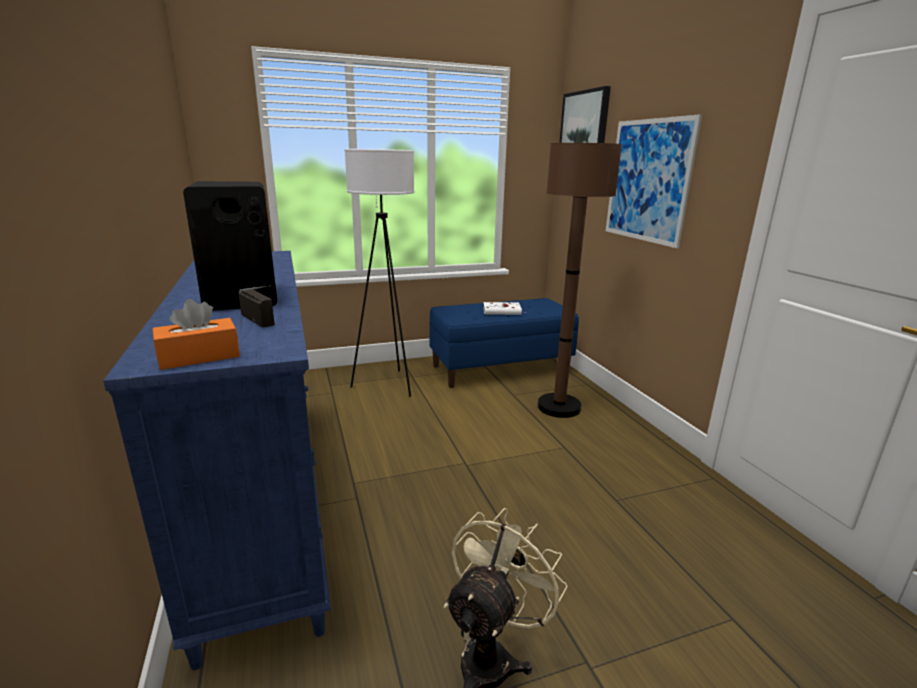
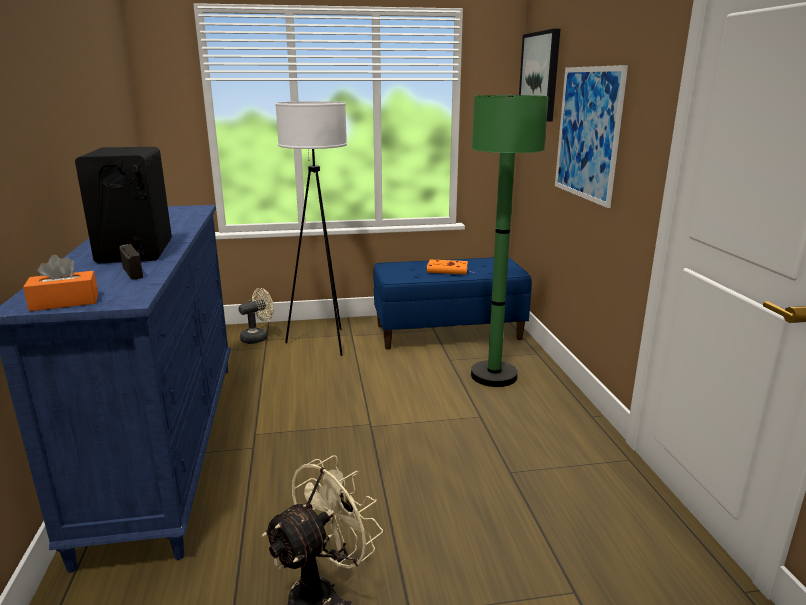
camera: 10 degrees right, 0 degrees up
(321, 383) = (258, 337): none -> beige fan
(503, 311) = (448, 270): white book -> orange book
(559, 407) = (494, 375): brown floor lamp -> green floor lamp

